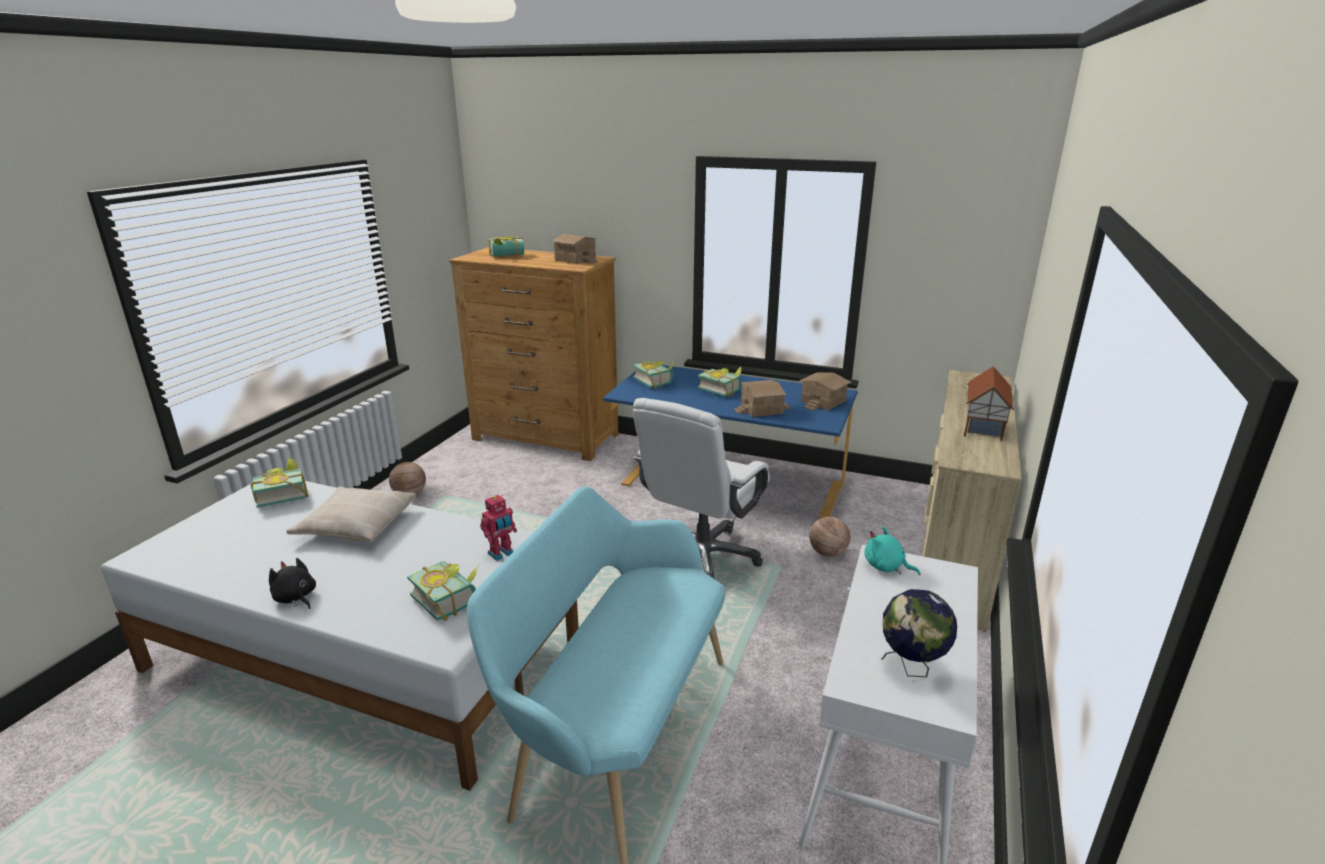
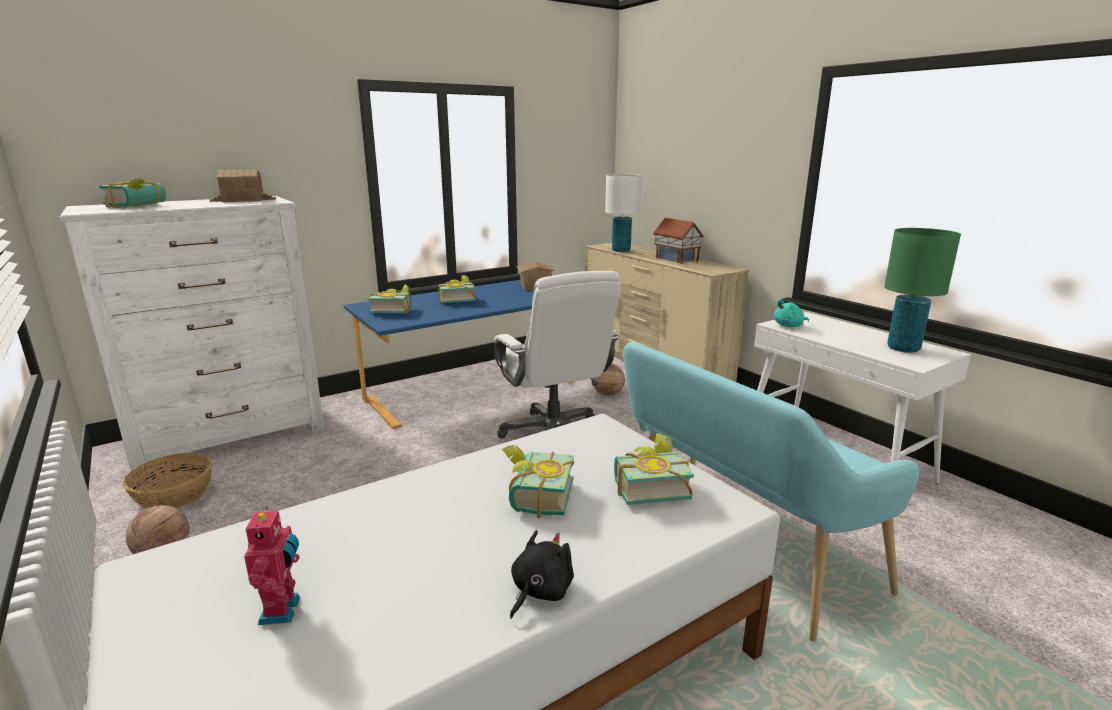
camera: 55 degrees left, 5 degrees down
(282, 495) = (208, 562): book -> book (534, 497)
(295, 598) = (539, 591): black plush toy -> black plush toy turned 135 degrees clockwise
(356, 524) = (406, 514): beige pillow -> none
(464, 463) = (173, 495): none -> basket
(501, 554) = (592, 445): toy robot -> toy robot (283, 610)
(545, 437) = (230, 434): brown dresser -> white dresser
(762, 409) = (515, 300): toy house -> none
(911, 668) = (903, 348): globe -> green table lamp
(963, 391) = (621, 250): none -> white table lamp

